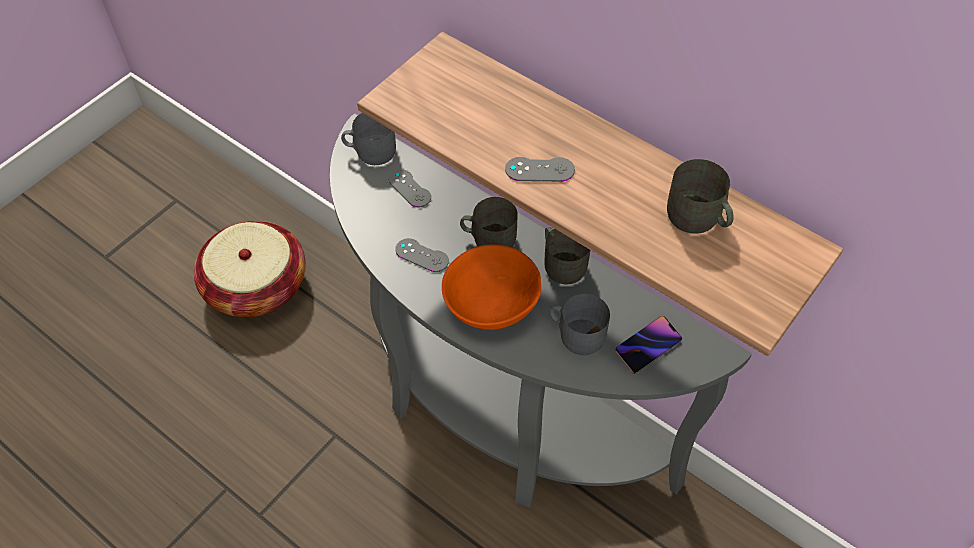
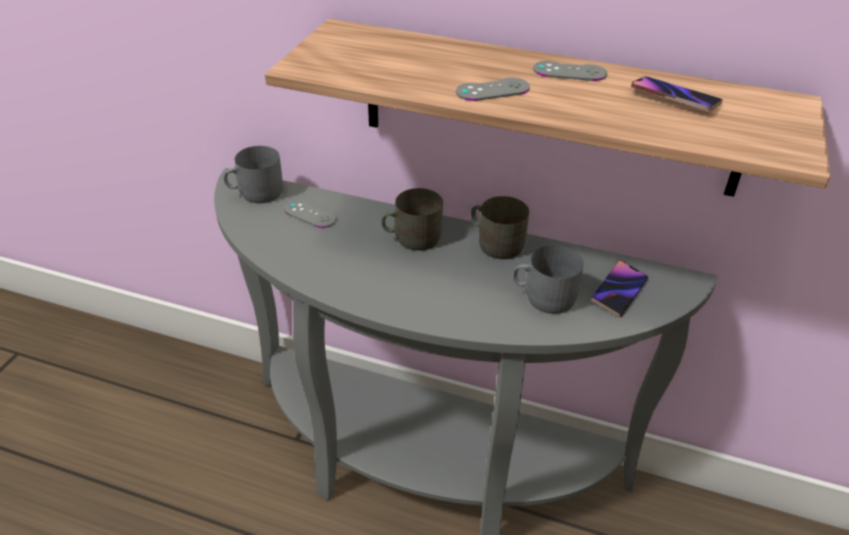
camera: 20 degrees left, 15 degrees down
(256, 286) = (129, 412): basket -> none
(422, 255) = (348, 265): grey game controller -> grey game controller (569, 72)
(493, 304) = (445, 290): orange bowl -> none
(698, 219) = (674, 98): grey mug -> phone

